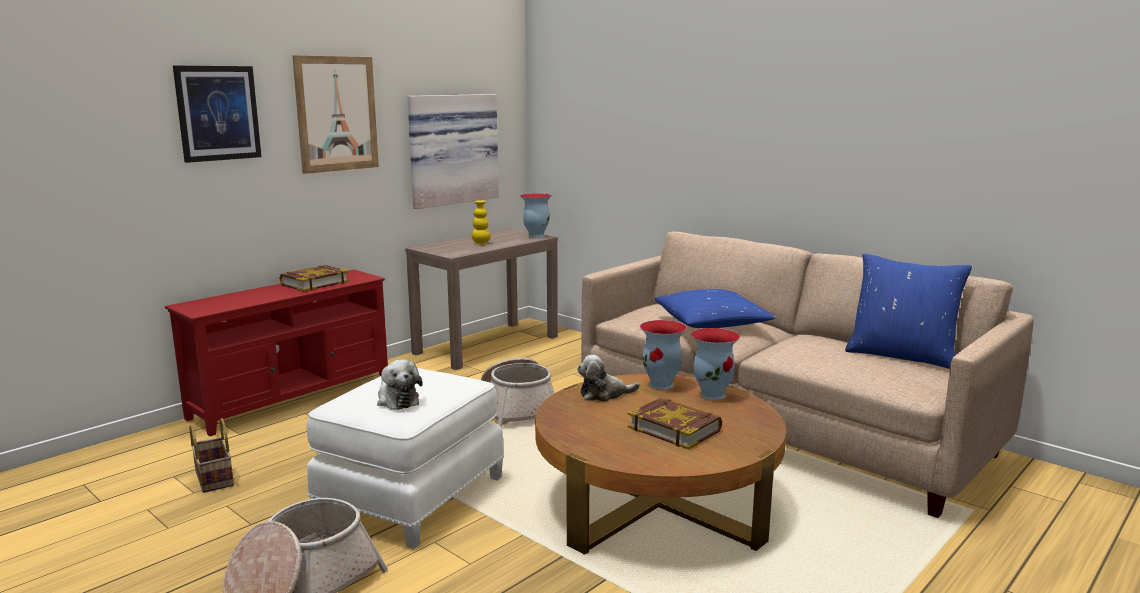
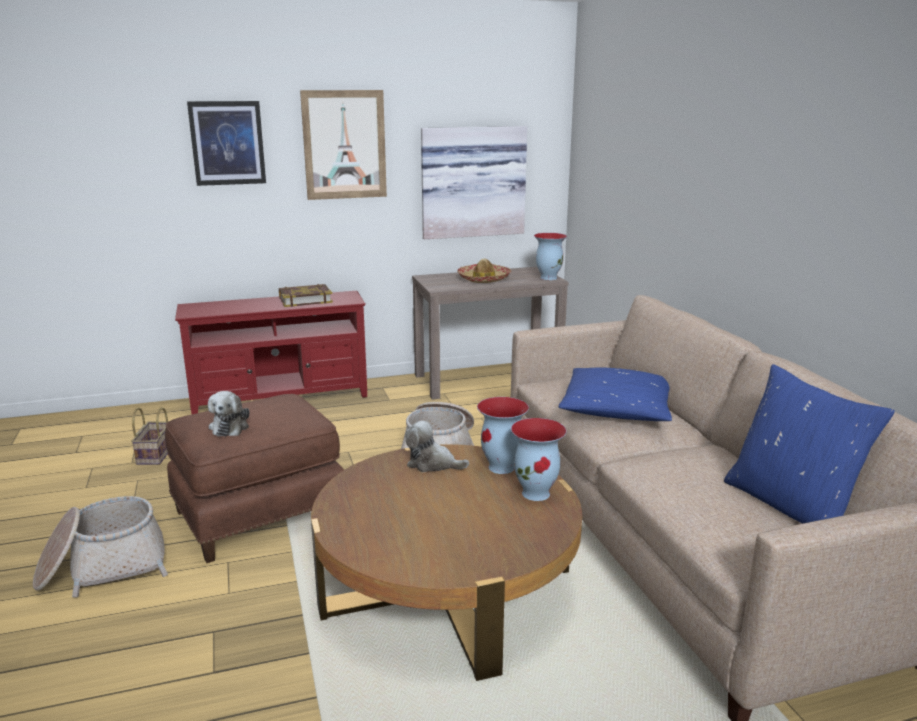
camera: 30 degrees right, 5 degrees up
(411, 496) = (259, 513): white ottoman -> brown ottoman
(481, 243) = (484, 279): yellow vase -> hat
(674, 429) = (442, 522): book -> none

